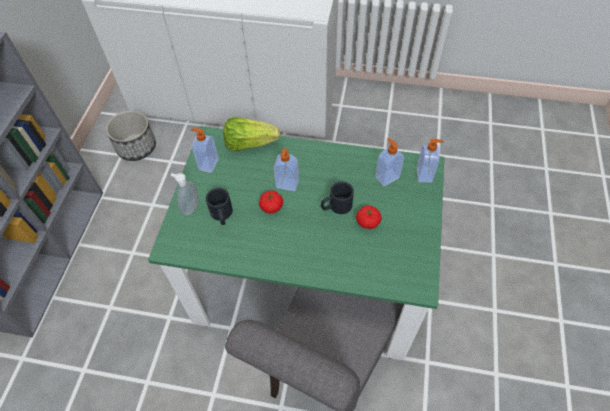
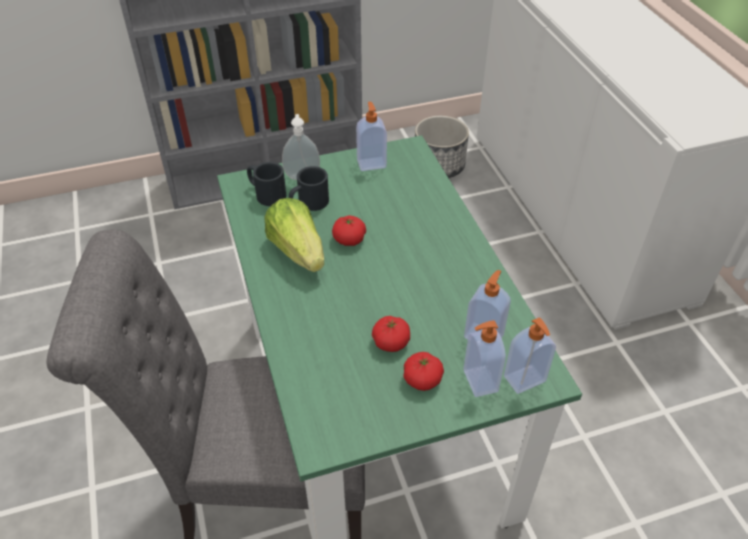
camera: 60 degrees right, 10 degrees down
(249, 143) = (429, 183): lettuce -> lettuce (298, 251)
(287, 184) = (392, 240): soap dispenser -> soap dispenser (479, 381)
(336, 206) = (392, 299): black mug -> black mug (266, 193)
(402, 219) = (422, 379): none -> tomato

